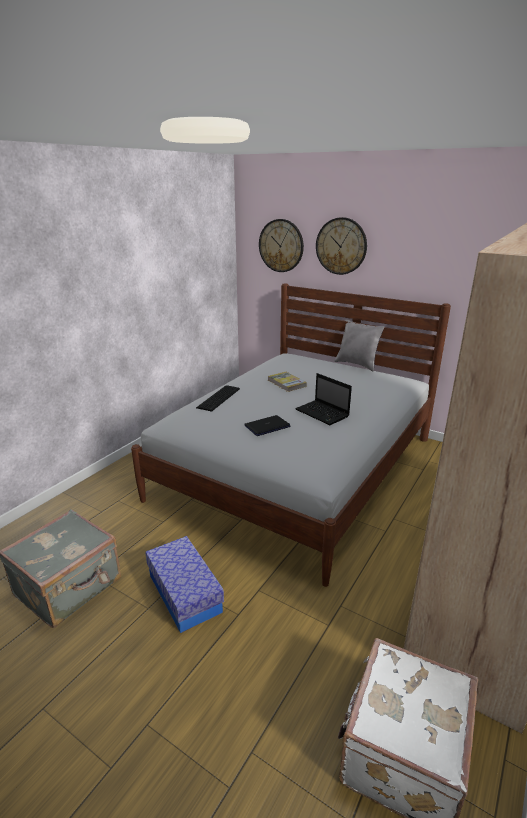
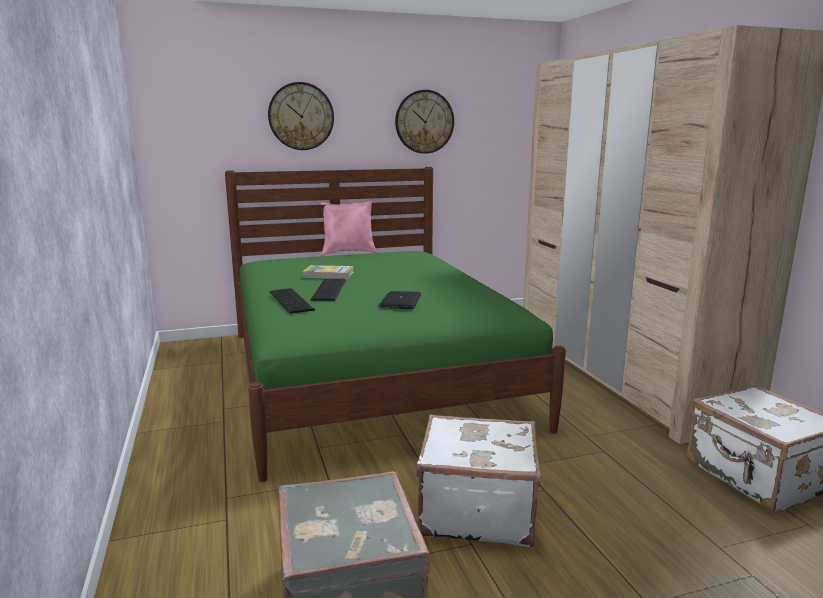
camera: 50 degrees left, 10 degrees down
(184, 593) = (476, 510): storage box -> white suitcase
(256, 397) = (330, 289): none -> keyboard
(281, 245) = (214, 121): wall clock -> wall clock (424, 122)
(298, 467) = (370, 375): white bed -> green bed
(323, 413) = (420, 281): laptop -> none
(357, 364) = (348, 252): grey pillow -> pink pillow

